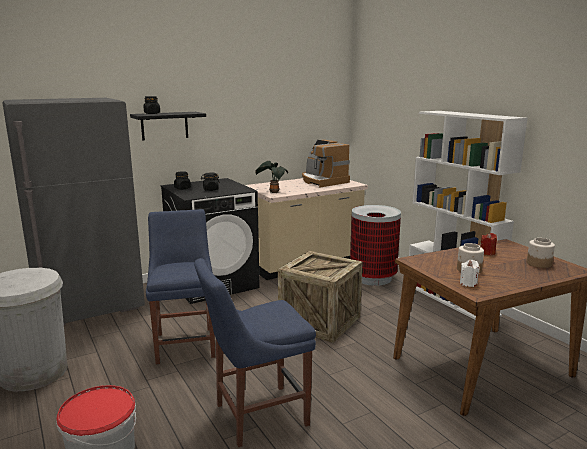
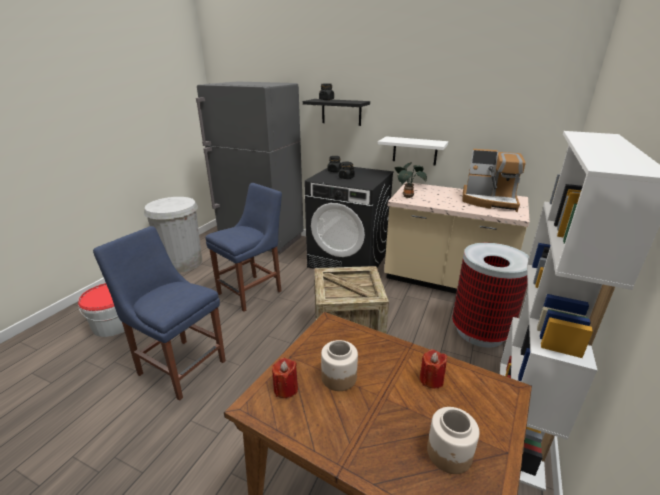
camera: 55 degrees right, 10 degrees up
(243, 154) = (415, 151): none -> white shelf
(323, 181) = (489, 201): coffee machine -> coffee machine turned 90 degrees counterclockwise
(468, 283) = (285, 389): white candle -> red candle

